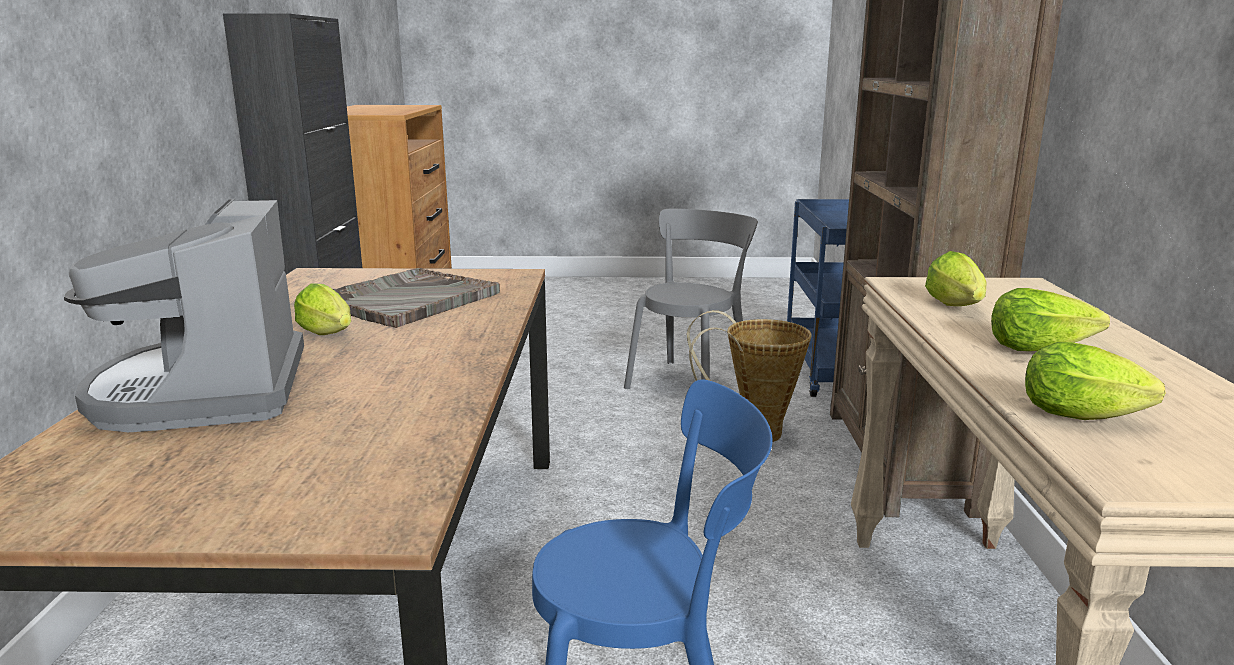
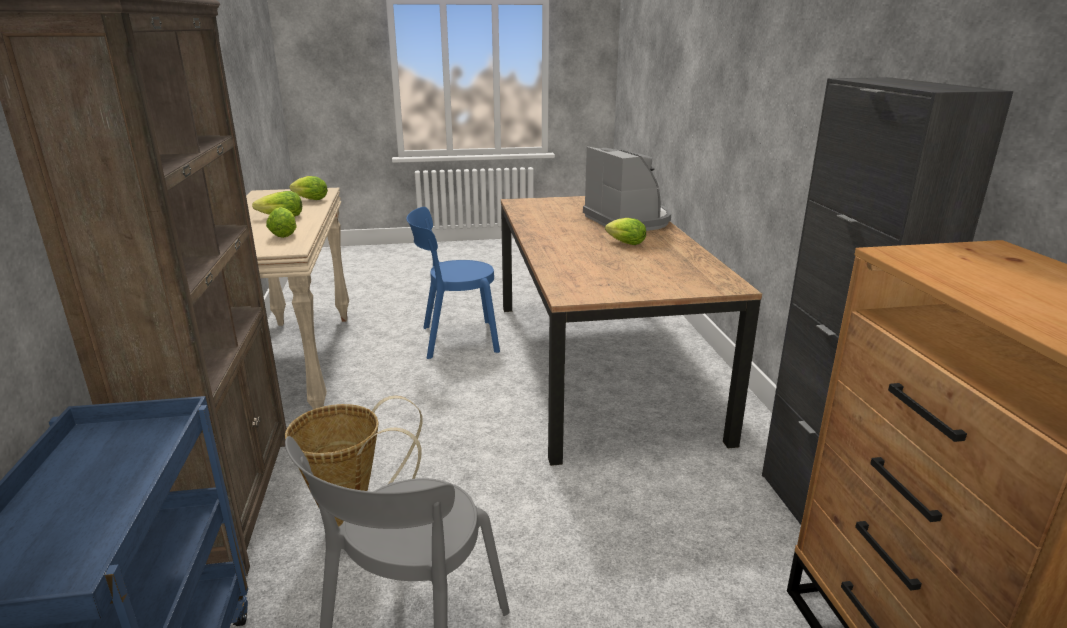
camera: 170 degrees right, 5 degrees up
(407, 300) = (618, 266): grey tray -> none

